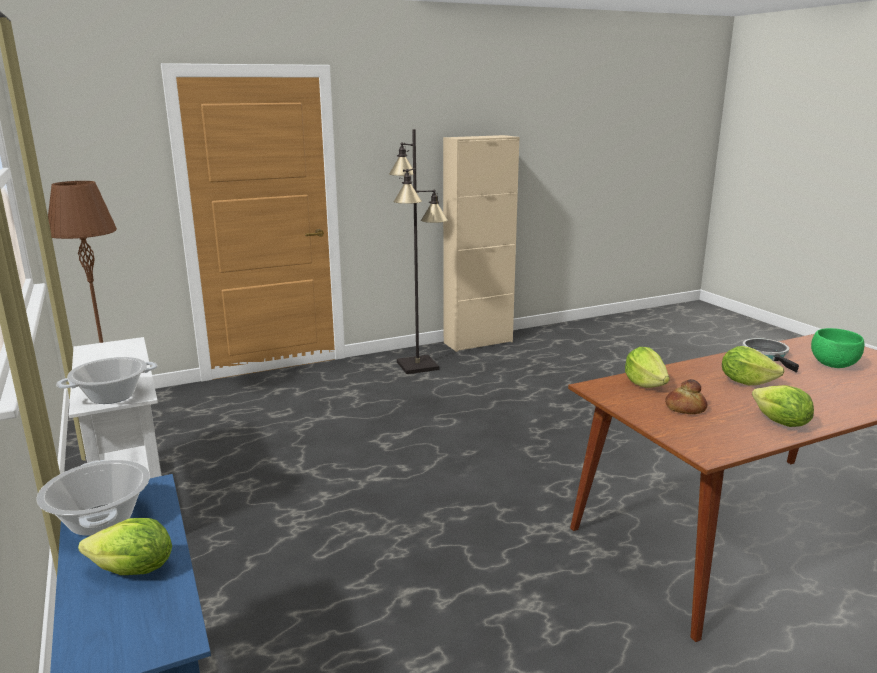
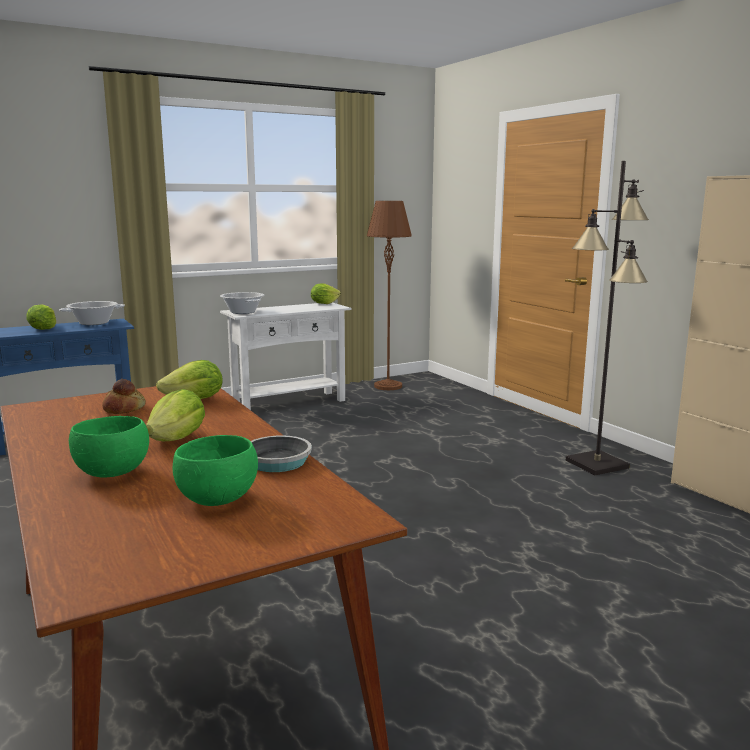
camera: 85 degrees right, 5 degrees down
(780, 423) = (55, 439): lettuce -> lettuce (324, 303)
(824, 393) = (114, 473): none -> green bowl

